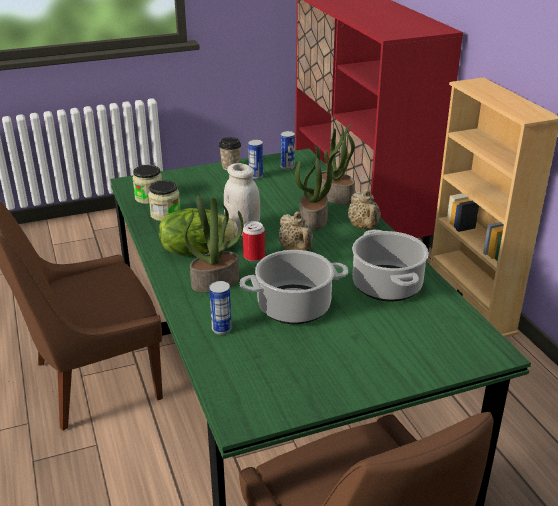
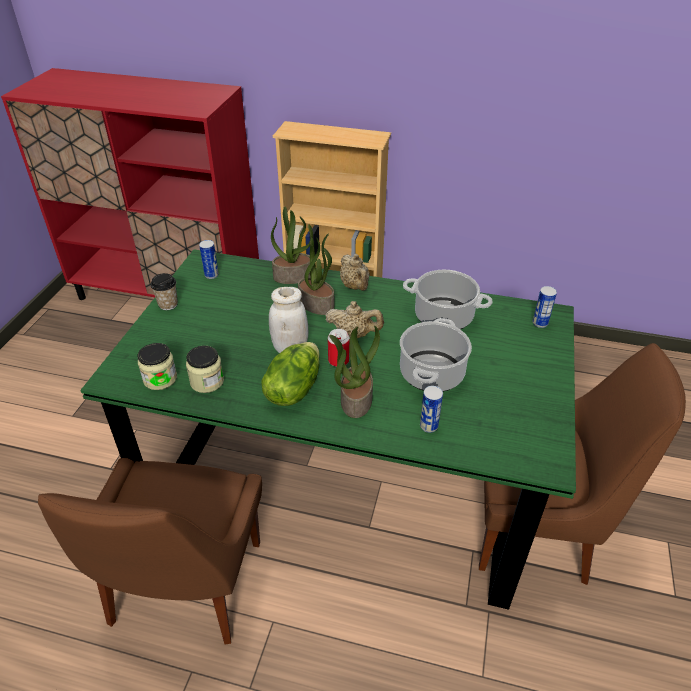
camera: 55 degrees left, 10 degrees up
(256, 176) = (205, 299): can -> can (540, 323)
(364, 227) = (355, 287): beige teapot -> beige teapot turned 45 degrees clockwise

